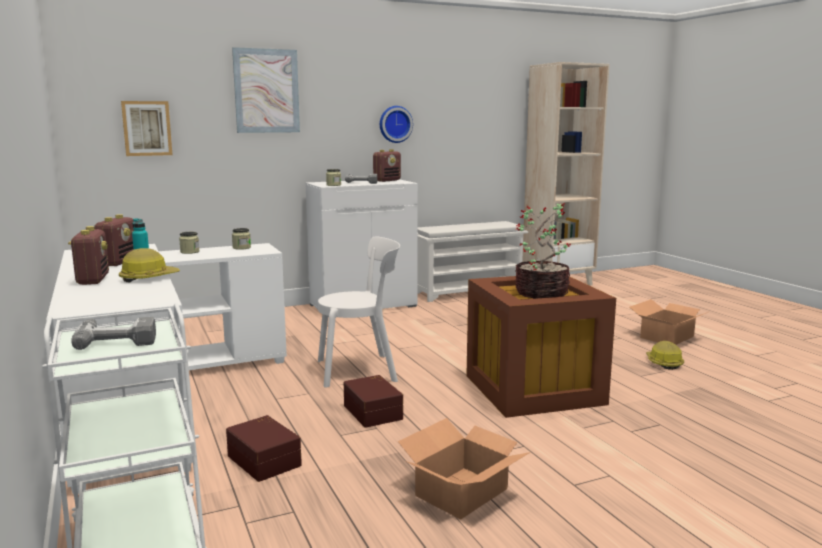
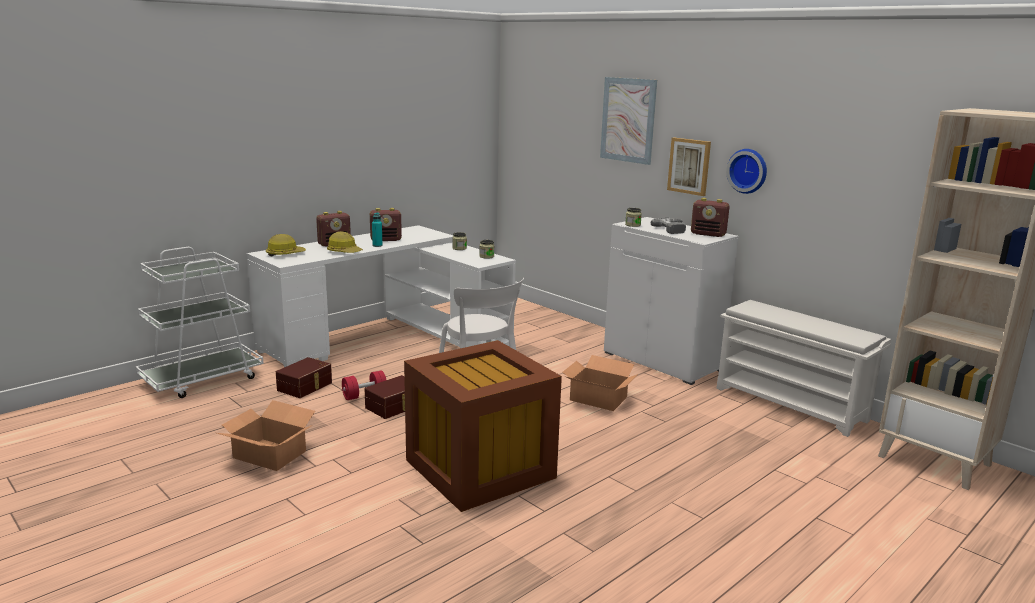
camera: 70 degrees right, 5 degrees up
(117, 339) = (199, 267): power drill -> none
(147, 128) = (545, 144): picture -> picture (689, 166)
(329, 425) = (364, 395): none -> red dumbbell
(542, 293) = (481, 375): potted plant -> none
(663, 363) = (624, 551): hard hat -> hard hat (285, 254)
(667, 337) = (746, 558): cardboard box -> cardboard box (598, 399)

